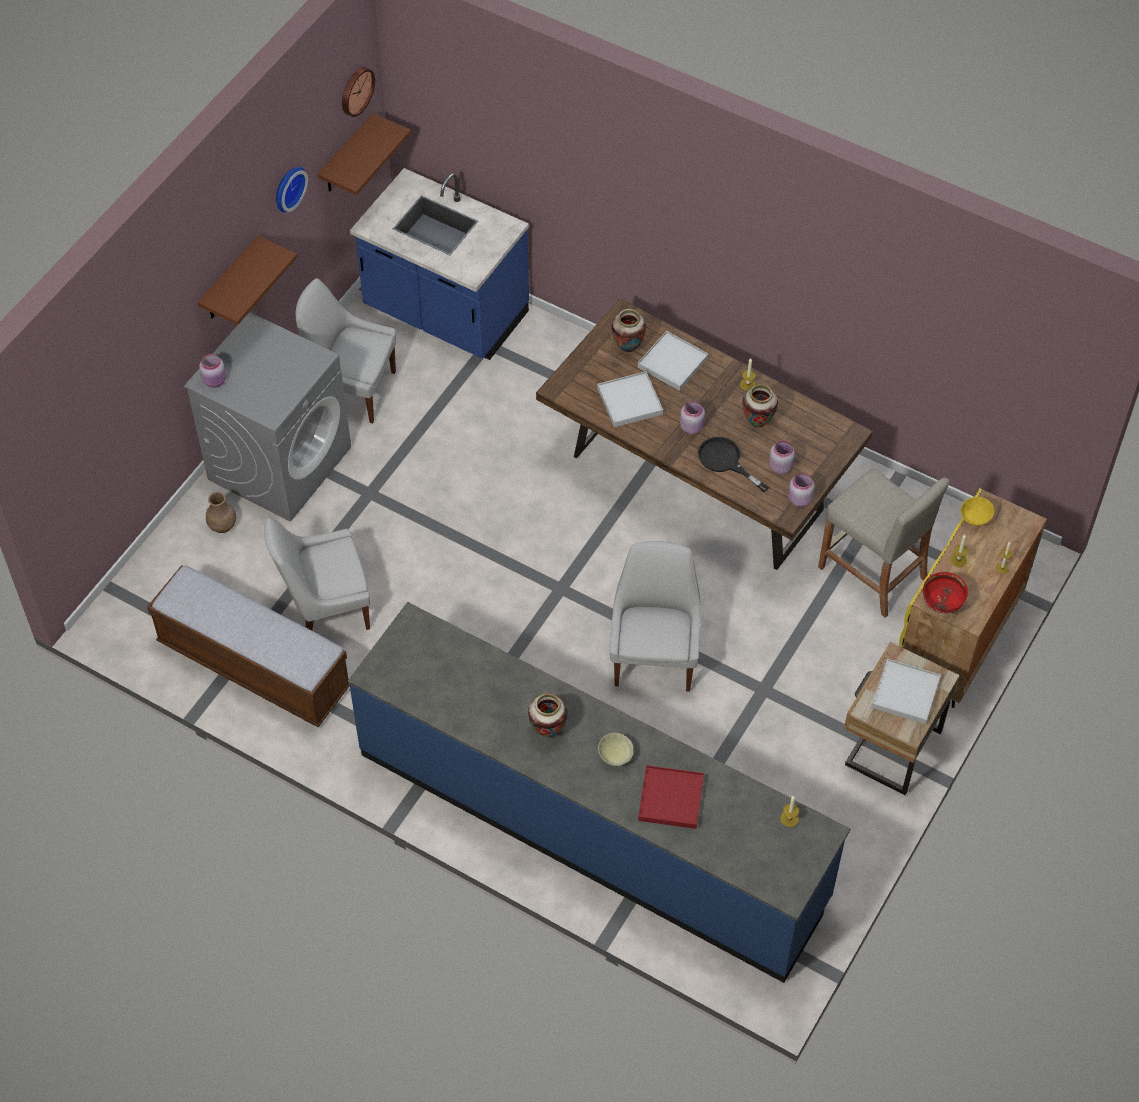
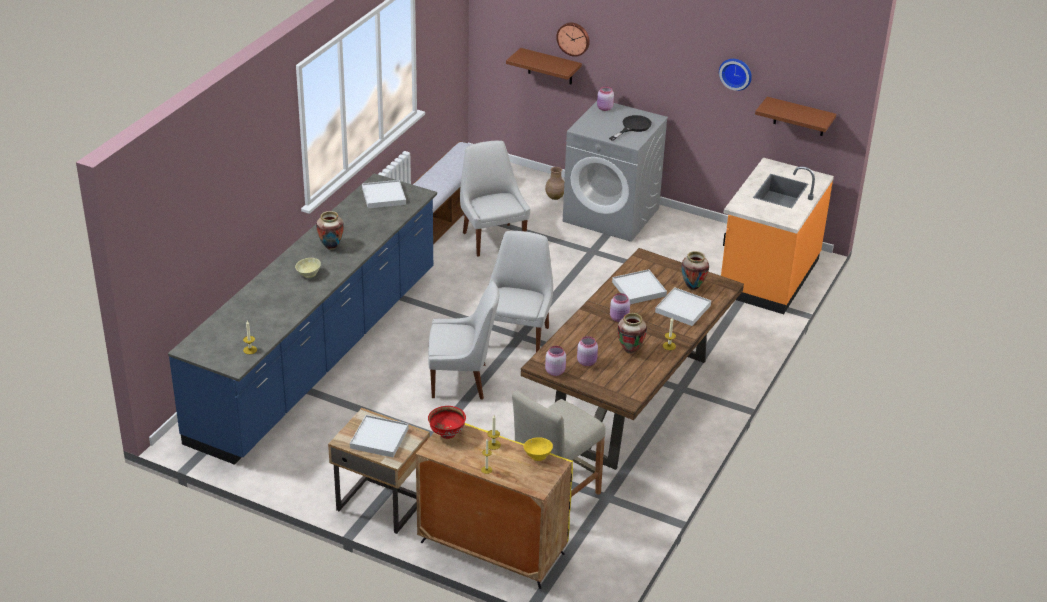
camera: 85 degrees right, 20 degrees down
(230, 281) = (664, 78): brown shelf -> brown shelf (550, 67)
(352, 389) = (683, 239): white chair -> white chair (517, 335)
(356, 91) = (825, 77): wall clock -> wall clock (573, 38)
(416, 667) = (383, 196): none -> white tray
(445, 313) = (767, 276): blue counter -> orange counter
(670, 798) = (272, 298): red tray -> none
(725, 461) = (588, 334): black frying pan -> black frying pan (633, 127)

